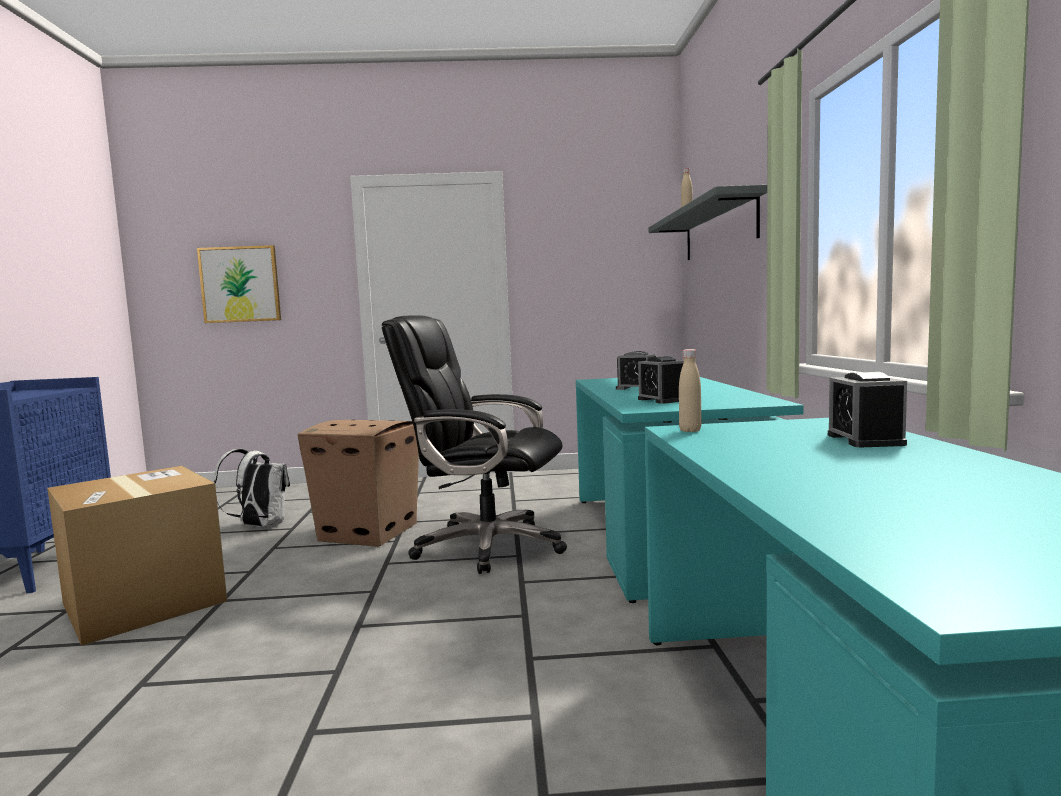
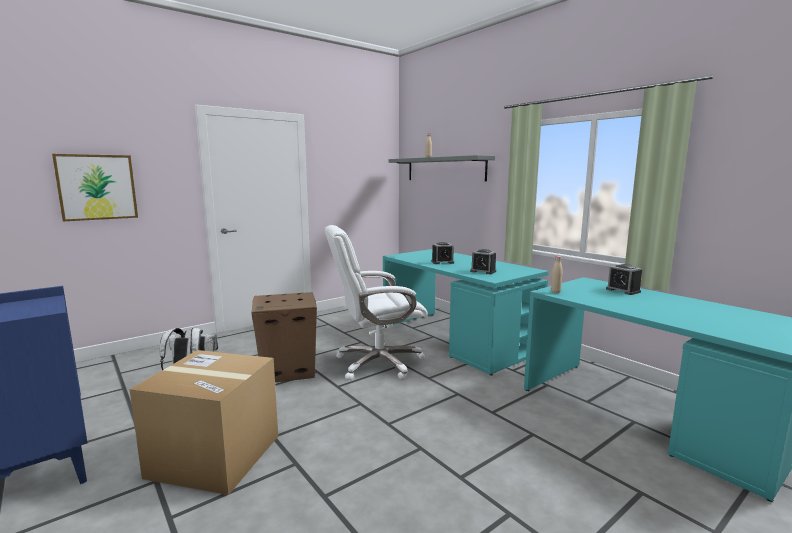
camera: 35 degrees left, 5 degrees up
(486, 546) = (377, 363): black office chair -> white office chair

